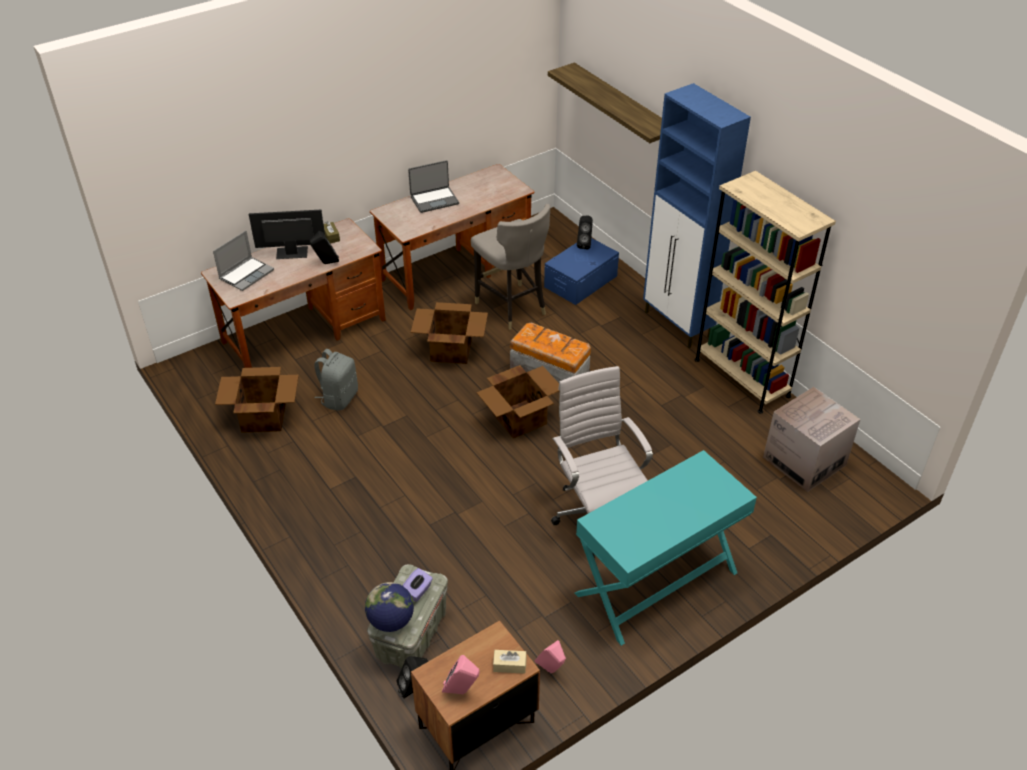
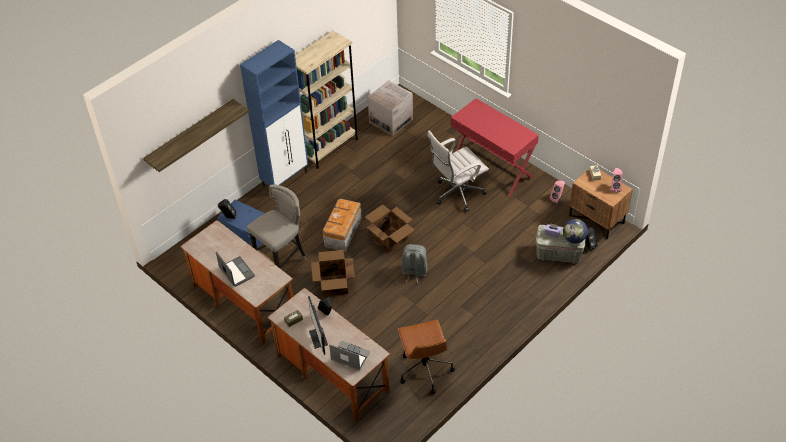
camera: 100 degrees left, 5 degrees up
(263, 417) = (424, 369): cardboard box -> brown office chair
(339, 398) = (395, 333): grey backpack -> grey backpack (414, 272)
(657, 583) = (492, 168): turquoise desk -> red desk

